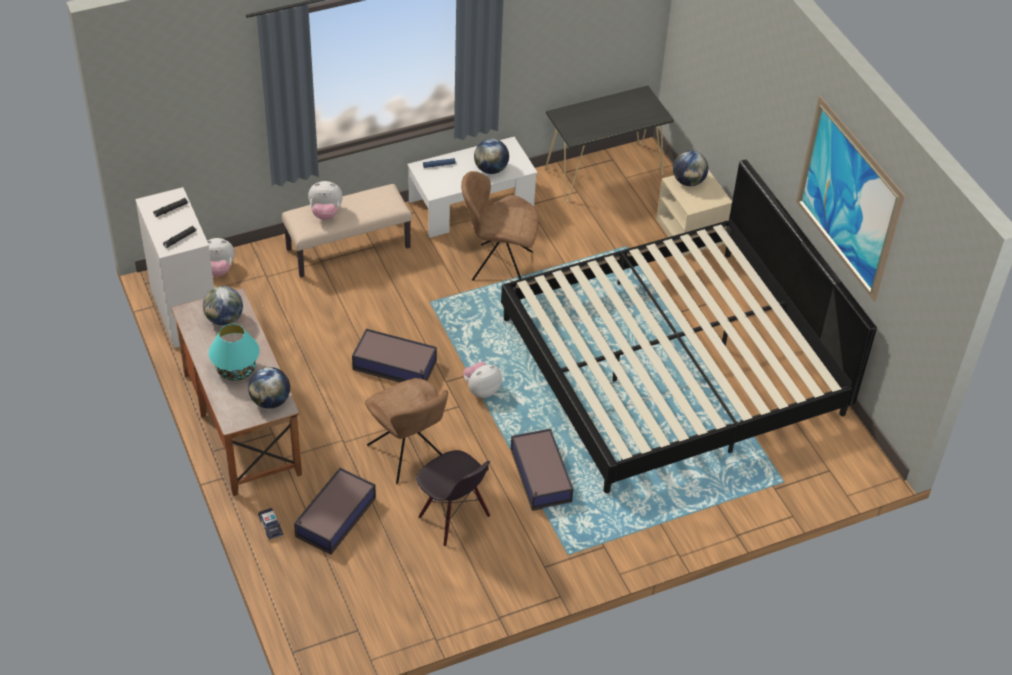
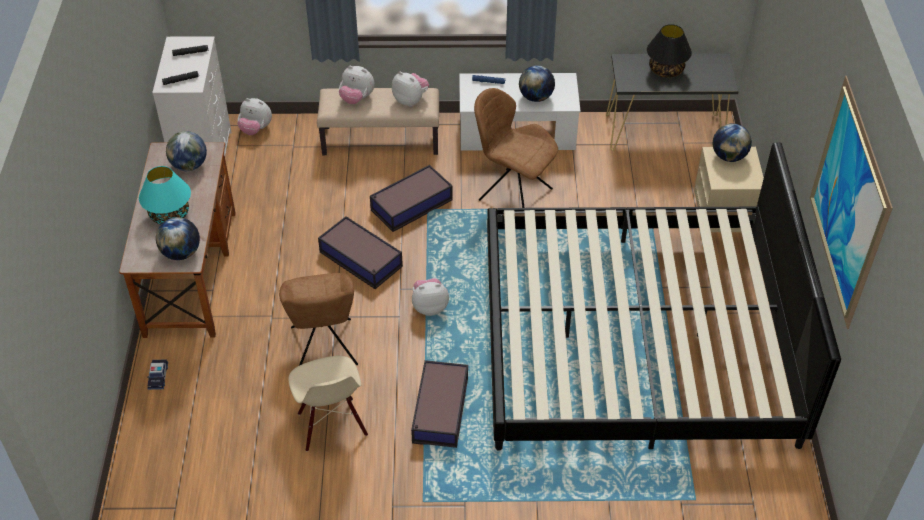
camera: 25 degrees right, 0 degrees up
(334, 517) = (220, 388): storage box -> storage box (410, 205)
(378, 202) = (410, 100): none -> plush toy
(453, 517) = (331, 425): black chair -> beige chair
(602, 115) = (666, 70): none -> black table lamp

